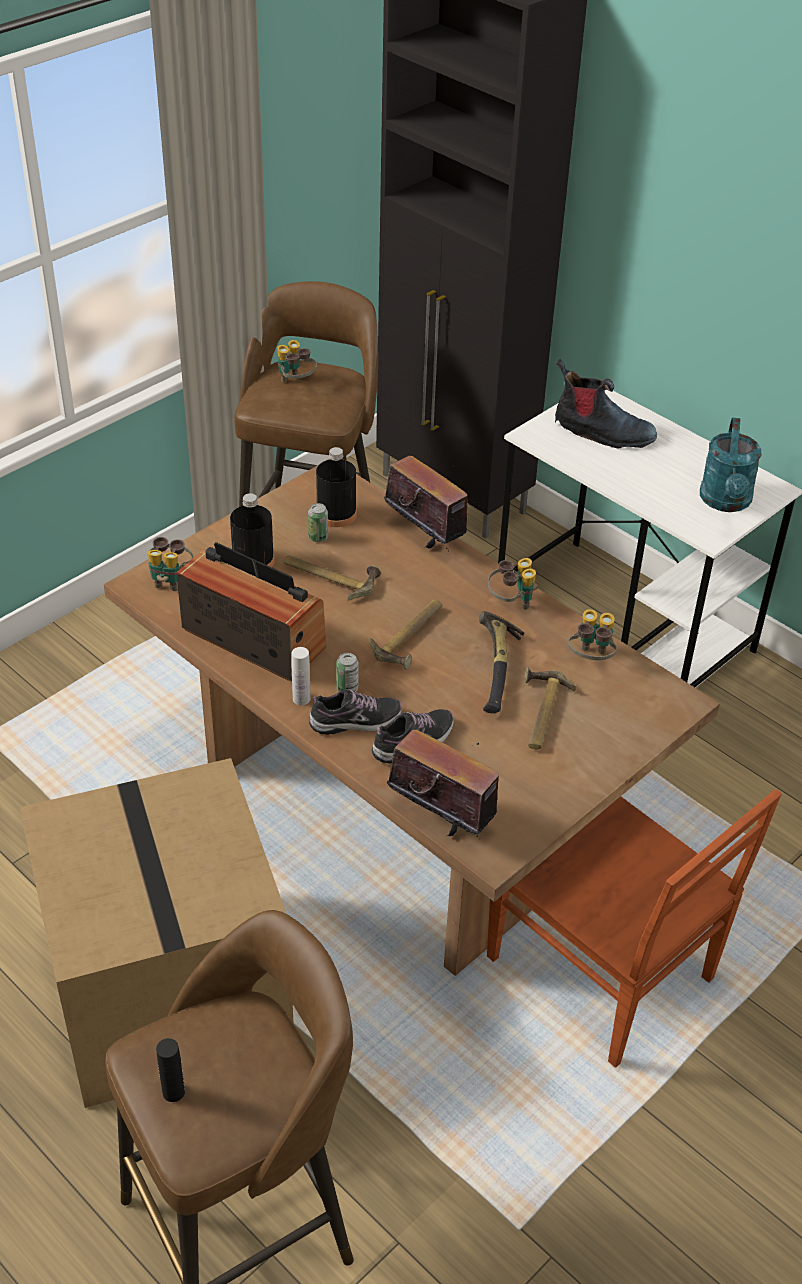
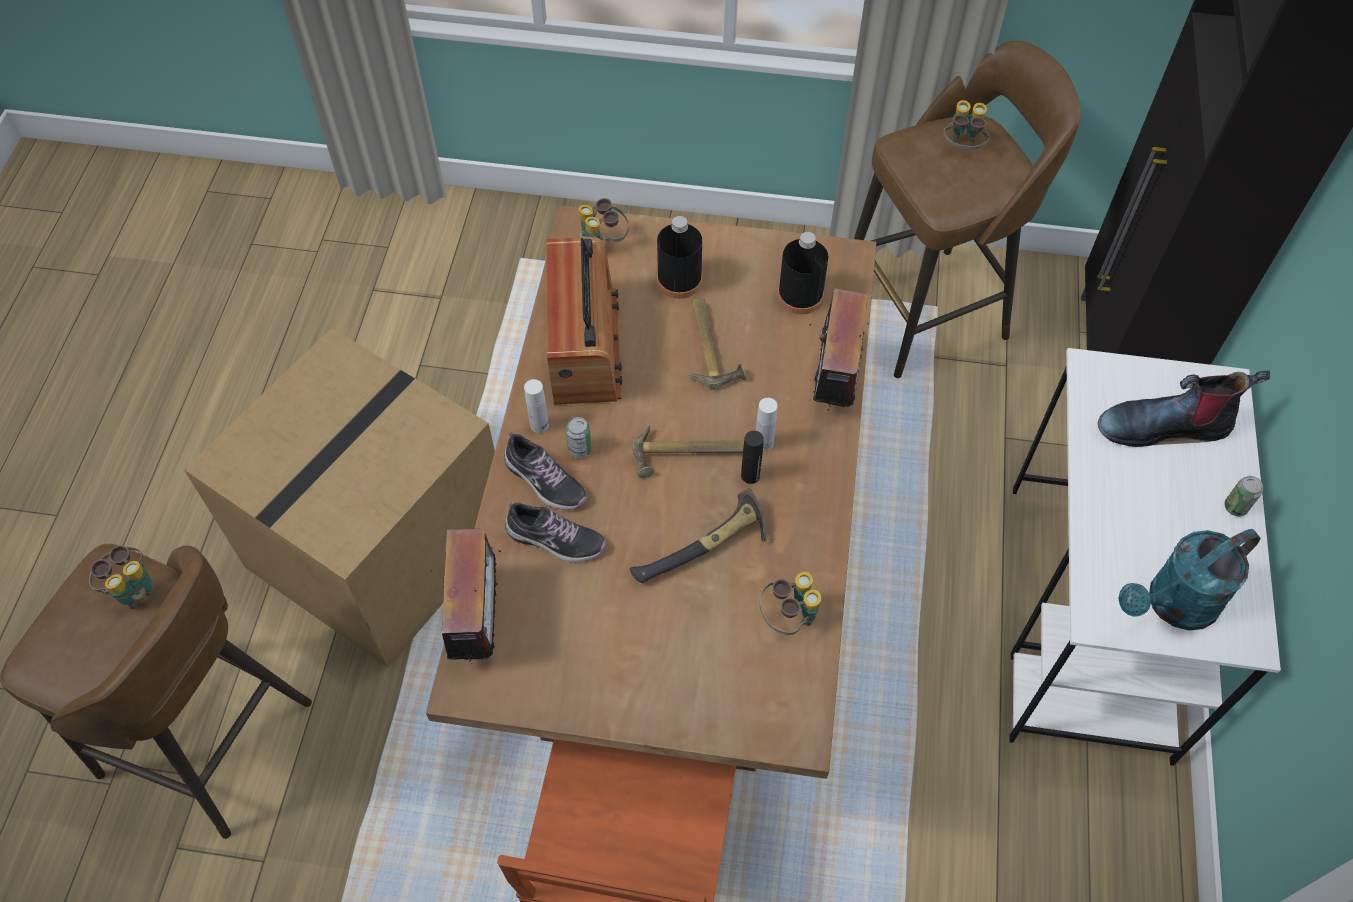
camera: 55 degrees right, 15 degrees up
(173, 1092) = (77, 613): black bottle -> black bottle (750, 475)
(318, 537) = (756, 303): can -> can (1235, 507)
(440, 596) = (764, 443): none -> white bottle
(511, 603) = (808, 504): binoculars -> binoculars (133, 589)
(540, 713) = (676, 617): hammer -> none
(601, 433) = (1164, 426): boot -> boot turned 105 degrees clockwise

